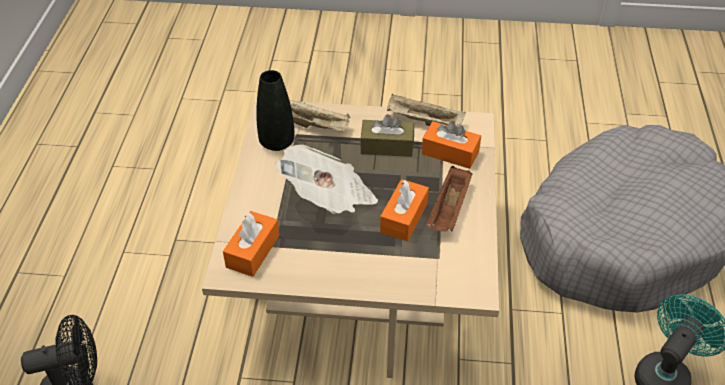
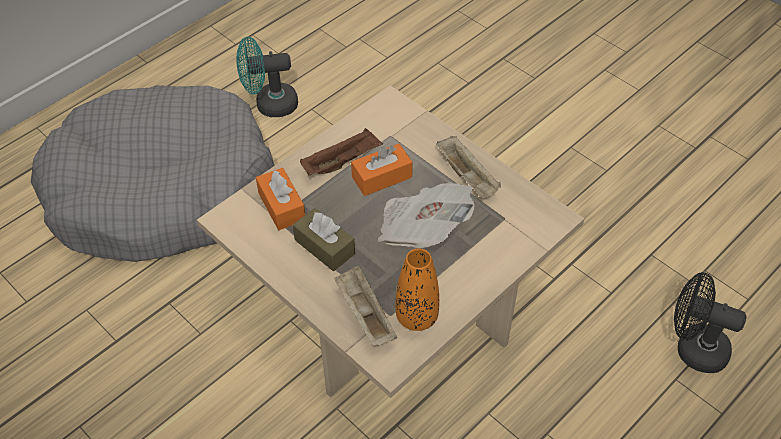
camera: 140 degrees left, 5 degrees up
(253, 251) = (523, 222): orange tissue box -> none
(277, 142) = (416, 317): black vase -> orange vase
(423, 121) = (265, 251): beige tray -> beige tray (468, 177)

